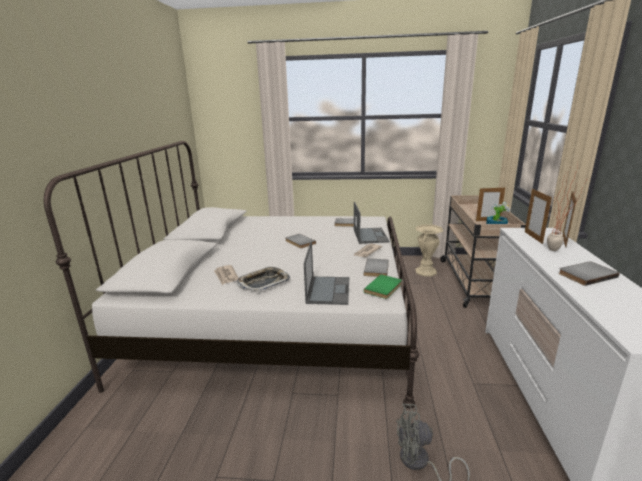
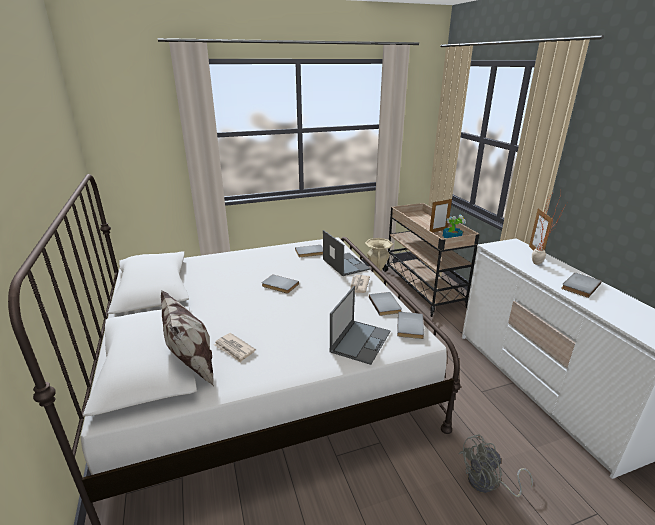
camera: 25 degrees left, 5 degrees up
(188, 281) = (193, 367): none -> pillow
(263, 282) = (286, 347): tray -> none
(328, 290) = (360, 341): laptop -> laptop turned 45 degrees clockwise
(384, 288) = (411, 326): green book -> grey book
(533, 237) = (511, 252): picture frame -> none

